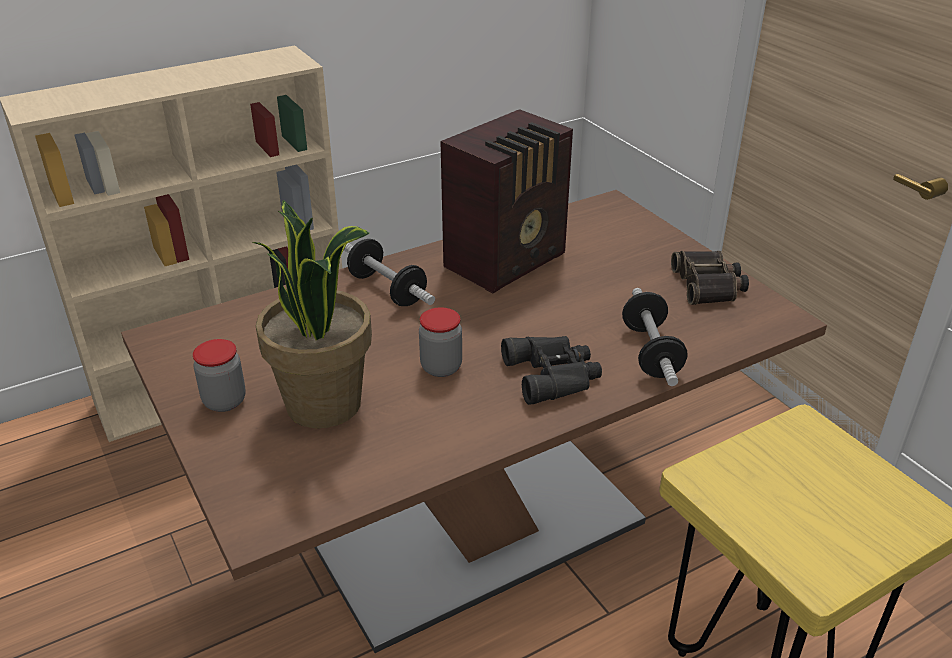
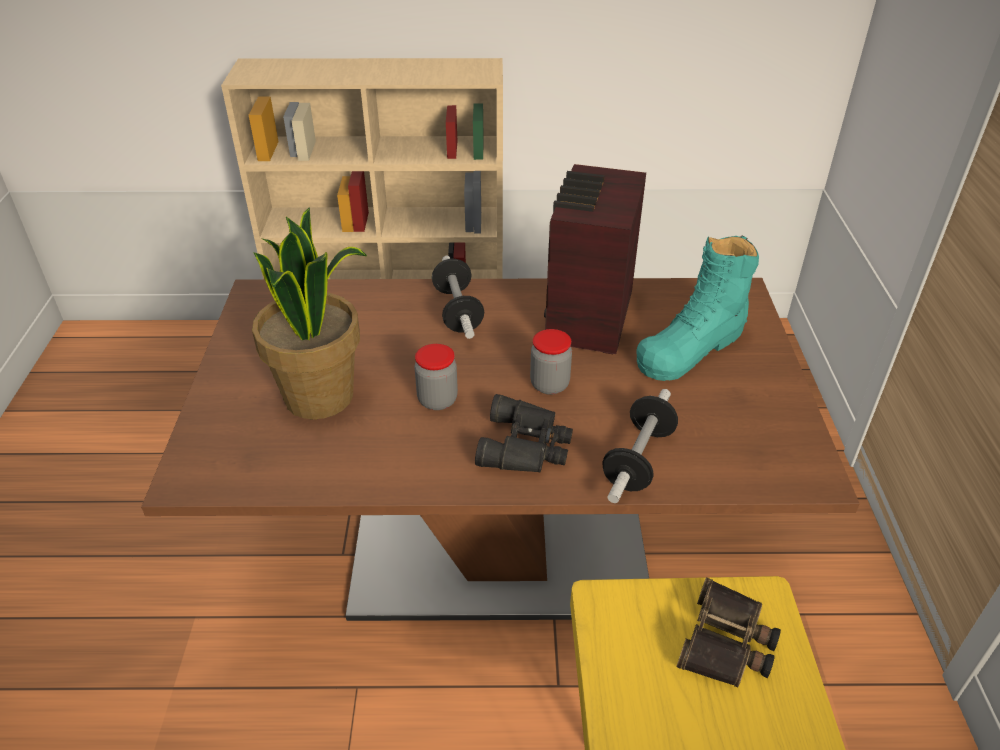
camera: 30 degrees right, 5 degrees up
(224, 401) = (253, 365): jar -> jar (549, 384)
(508, 261) = (587, 319): radio -> radio turned 120 degrees clockwise
(612, 257) = (691, 347): none -> turquoise boot
(709, 285) = (764, 412): binoculars -> binoculars (727, 643)

